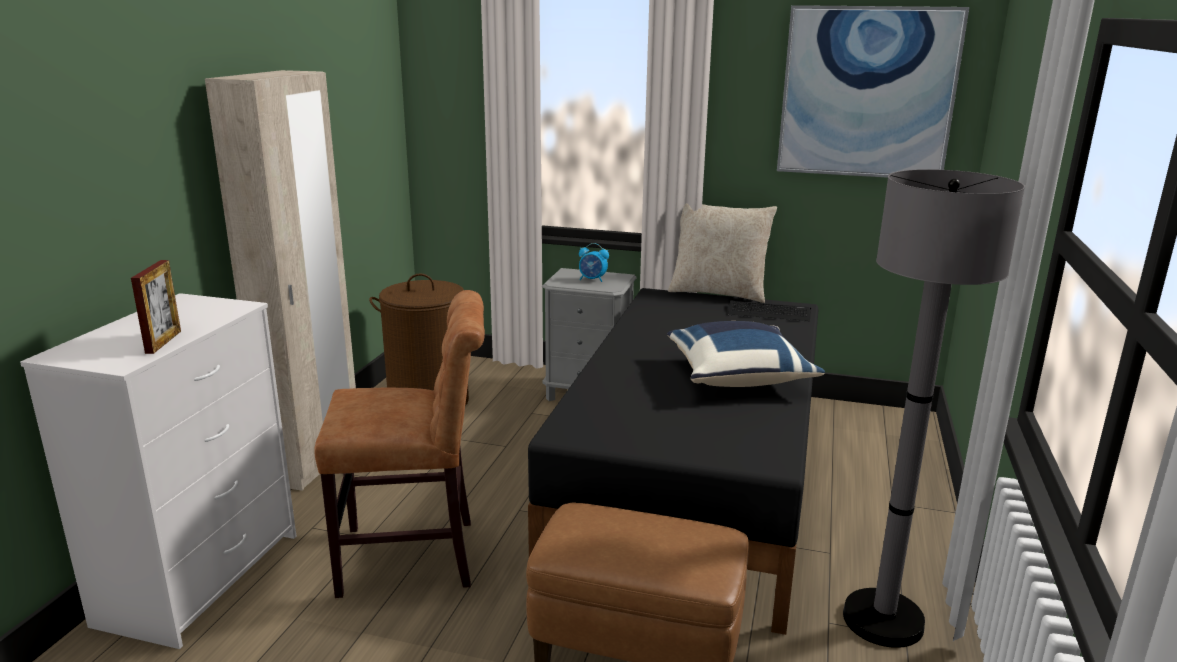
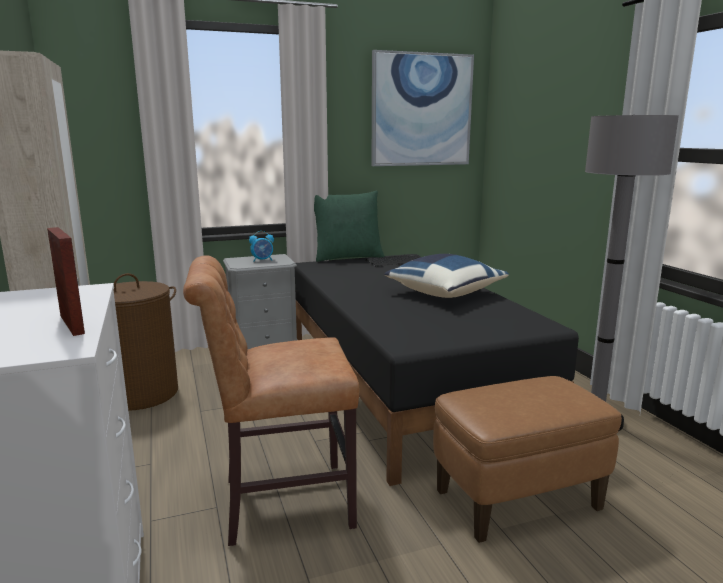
camera: 35 degrees left, 5 degrees down
(417, 557) = (279, 503): brown chair -> brown chair turned 150 degrees counterclockwise
(718, 293) = (347, 257): beige pillow -> green pillow

